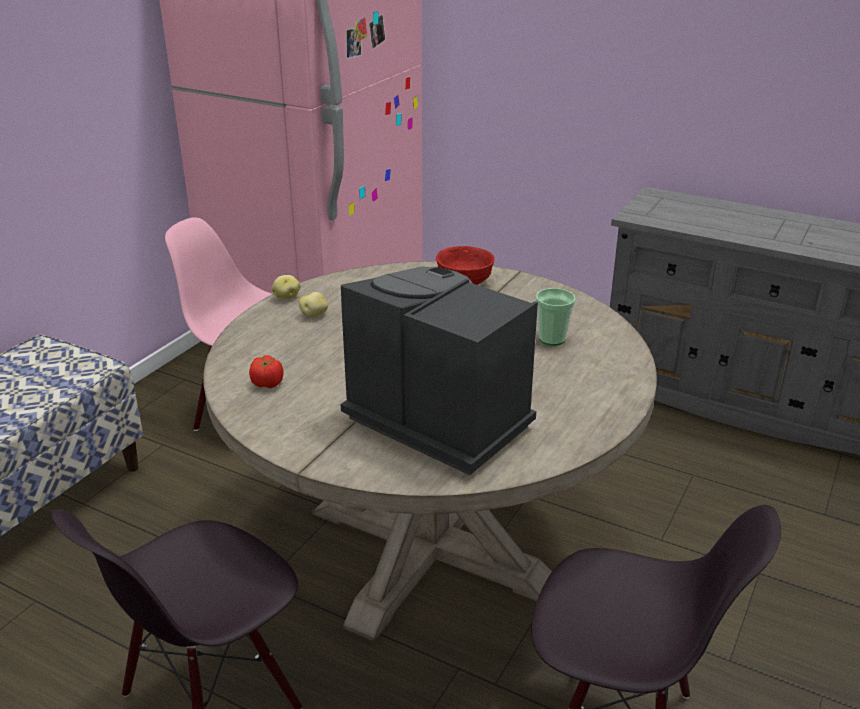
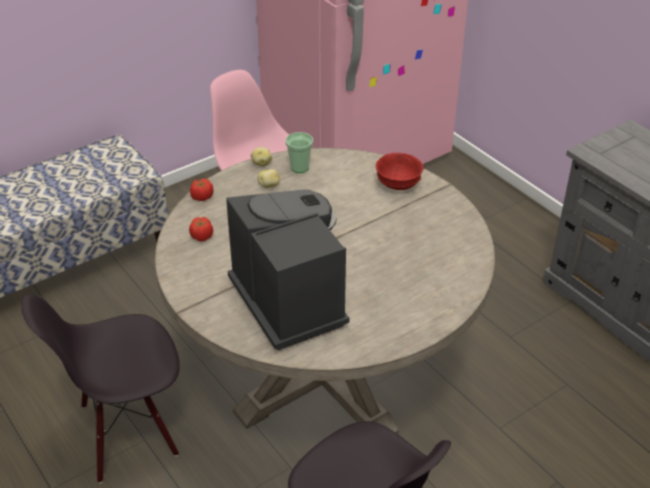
camera: 25 degrees right, 10 degrees up
(235, 344) = (202, 197): none -> tomato
(552, 339) = (422, 256): cup -> cup (299, 167)

